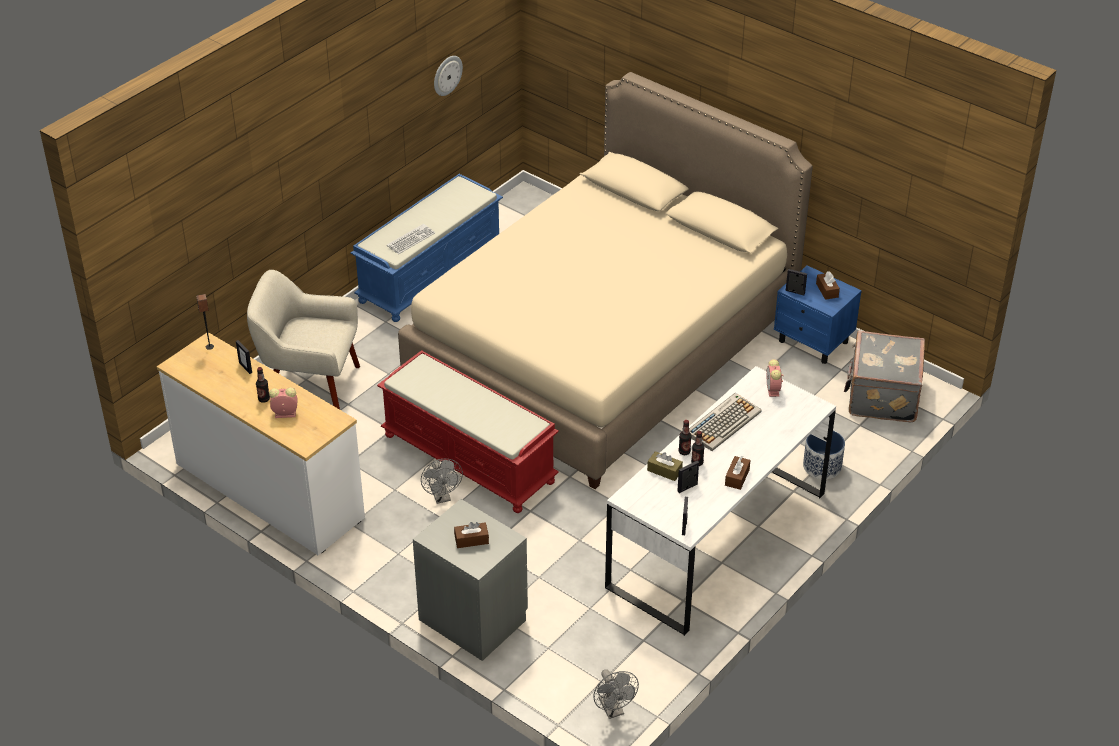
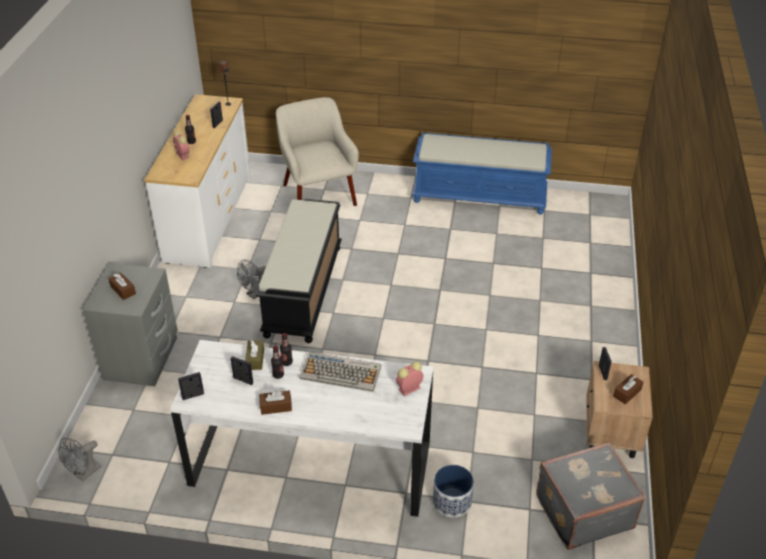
camera: 60 degrees right, 0 degrees up
(411, 240) = (452, 152): keyboard -> none
(447, 75) = (554, 52): wall clock -> none
(470, 458) = (304, 291): red bench -> black bench
(603, 347) = (481, 309): beige bed -> none
(814, 342) = (610, 434): blue nightstand -> beige nightstand

